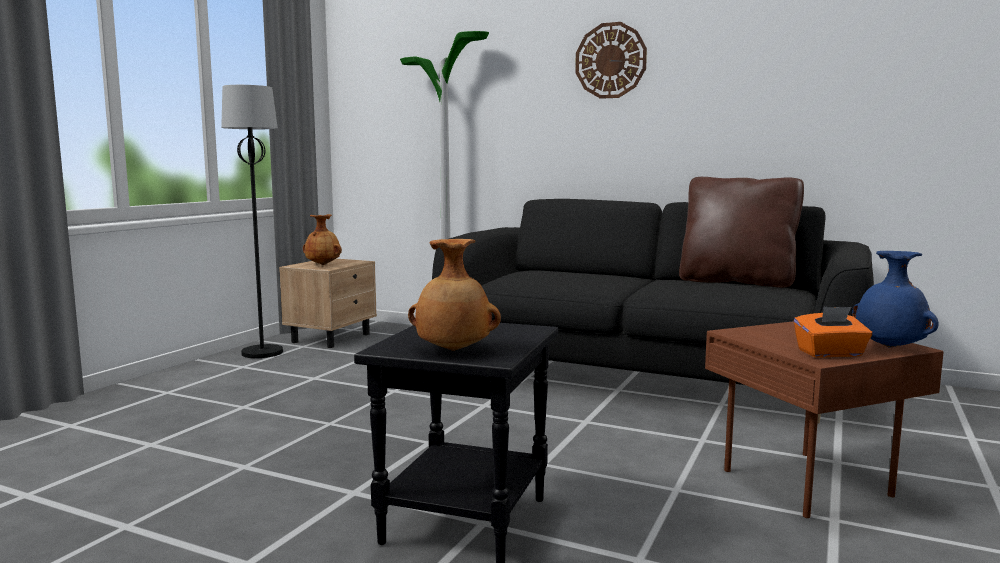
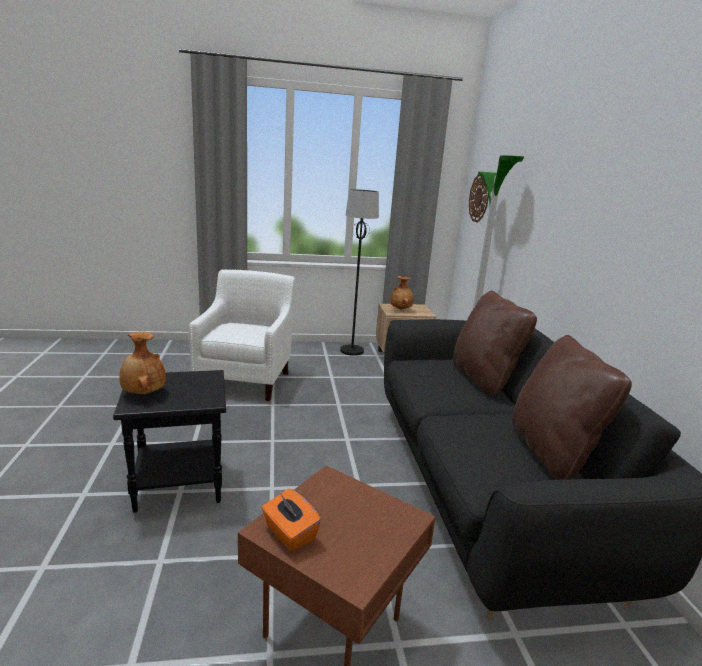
camera: 55 degrees right, 10 degrees up
(214, 423) = (246, 379): none -> white armchair
(579, 271) = (484, 378): none -> brown pillow
(610, 60) = (593, 194): wall clock -> wall clock (479, 197)
(889, 347) = (342, 569): blue vase -> none

